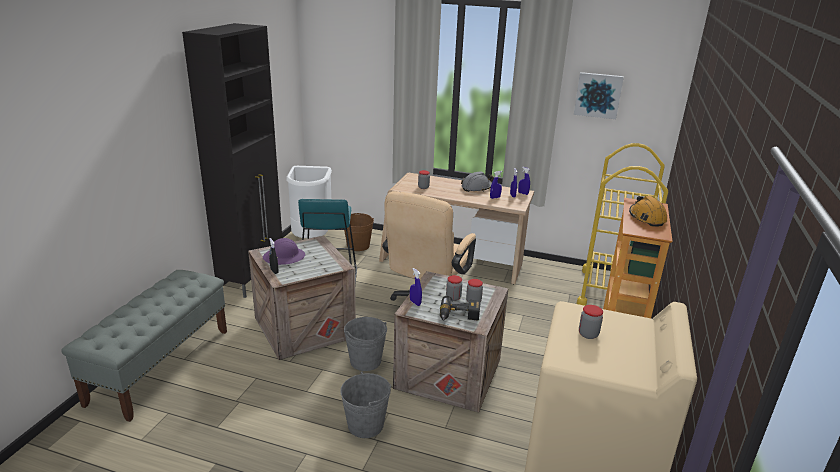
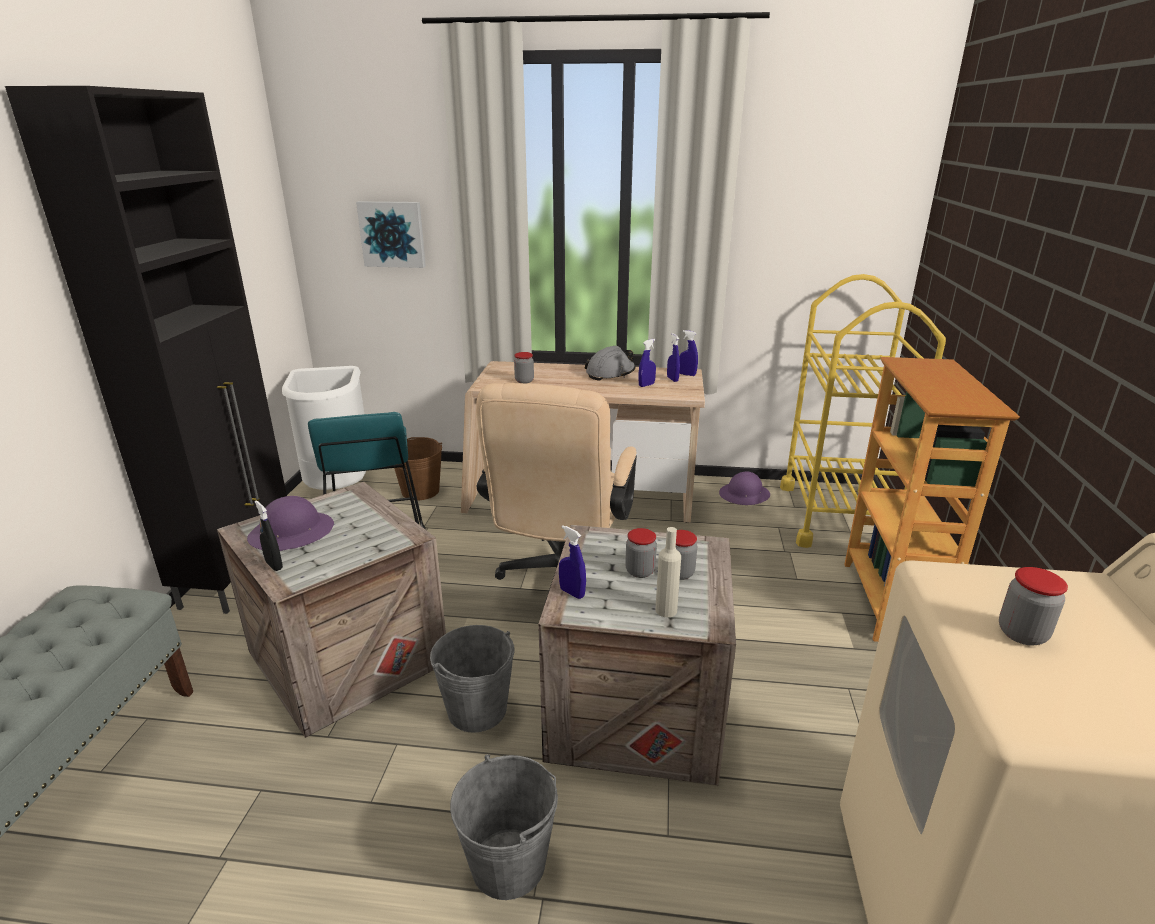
camera: 10 degrees left, 0 degrees up
(459, 316) = (666, 610): power drill -> beige bottle
(556, 272) = (744, 495): none -> purple hard hat
(598, 95) = (793, 202): picture -> picture (393, 234)
(647, 218) = (944, 383): orange hard hat -> none

